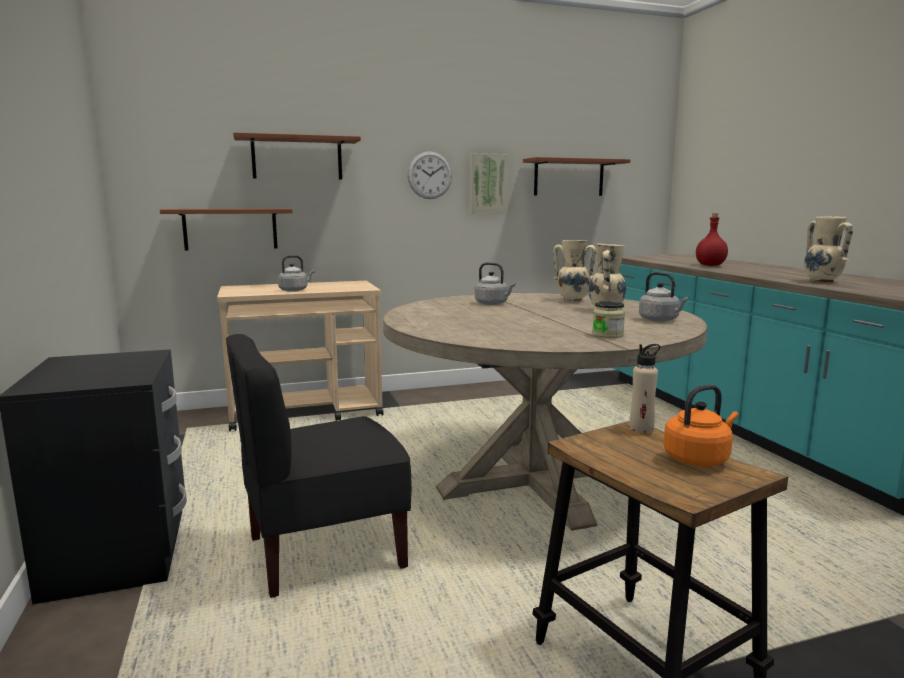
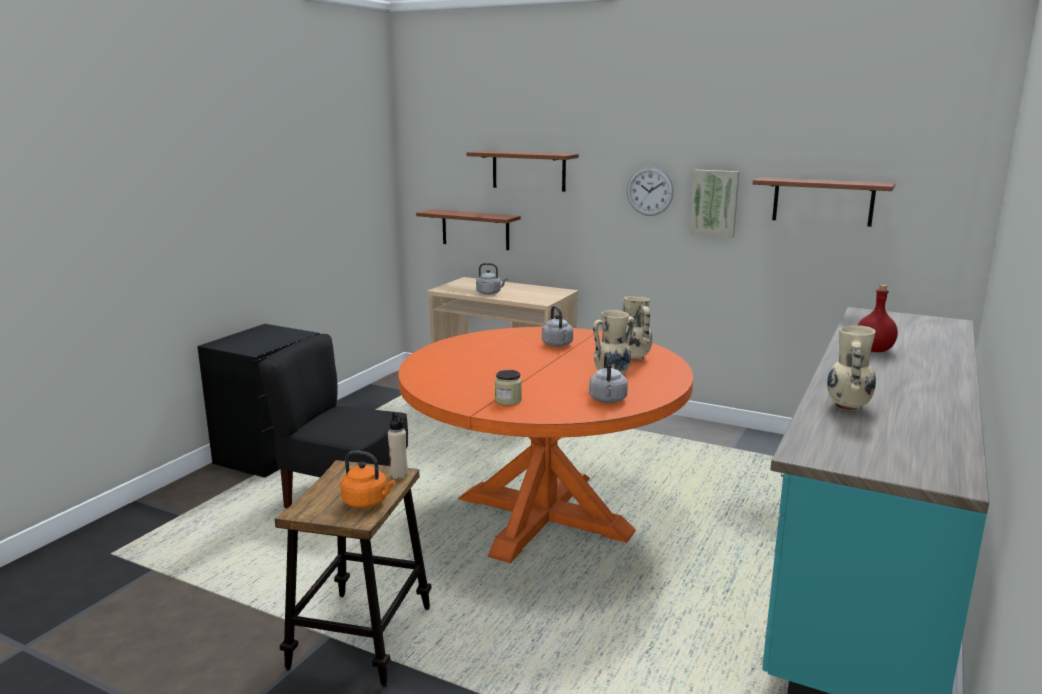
camera: 45 degrees right, 5 degrees up
(534, 481) = (543, 515): beige dining table -> orange dining table

